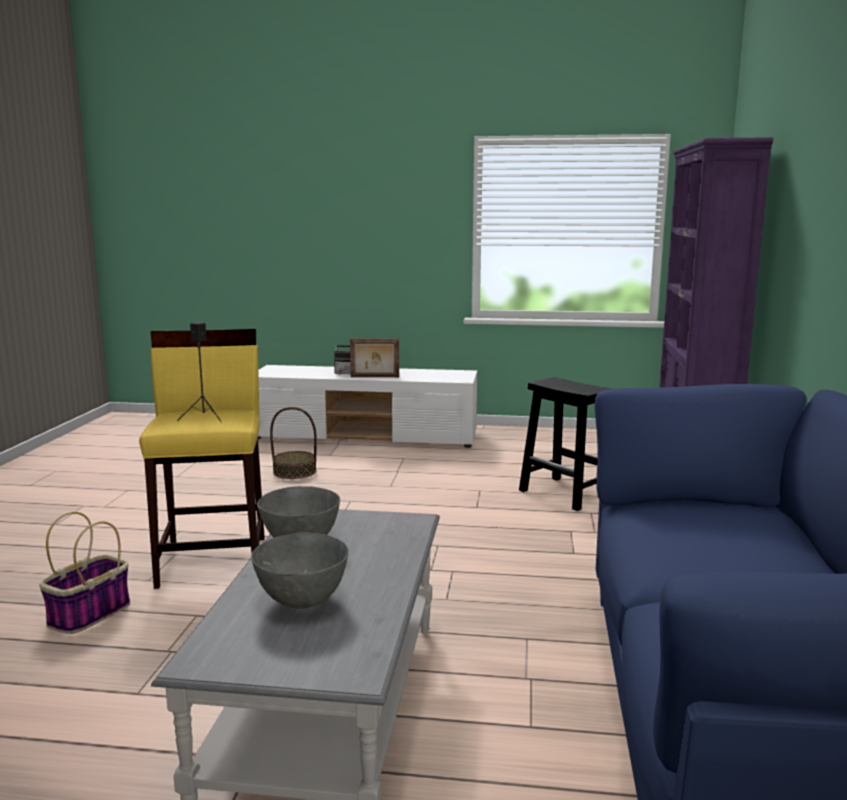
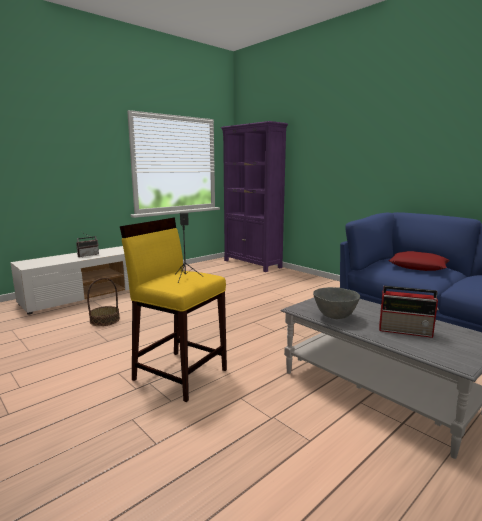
camera: 50 degrees left, 0 degrees up
(89, 615) = (188, 434): basket -> none
(303, 600) = (406, 331): grey bowl -> radio
(374, 377) = (108, 254): picture frame -> none
(567, 493) = (246, 287): black stool -> none
(728, 539) = (418, 266): none -> red pillow

